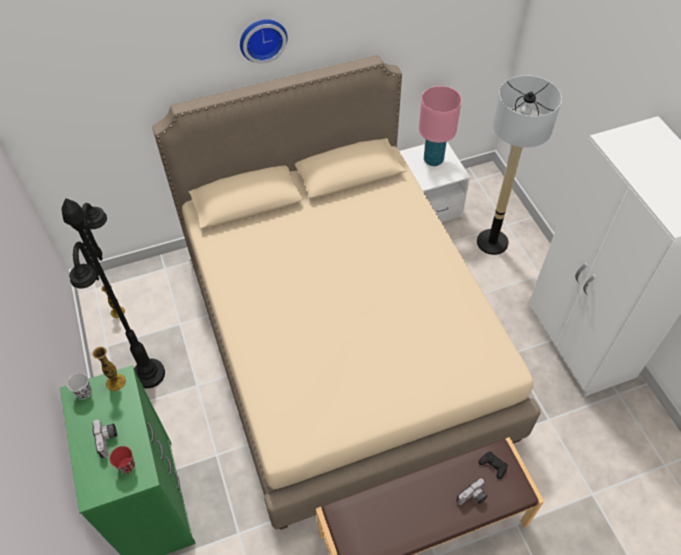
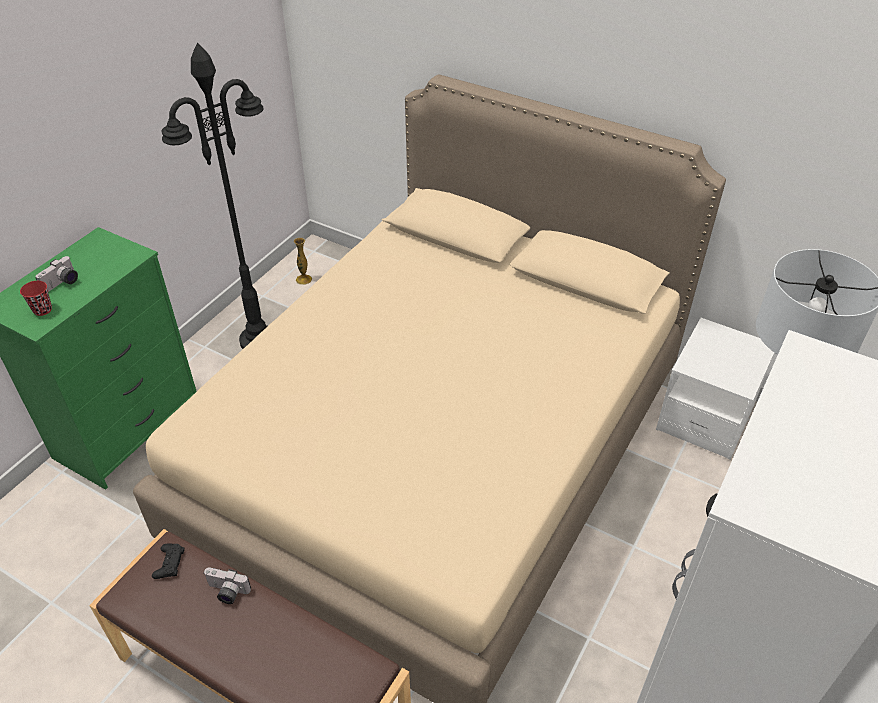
camera: 50 degrees right, 10 degrees down
(84, 392) = (103, 242): black cup -> none
(116, 382) = (129, 253): vase -> none
(262, 39) = (559, 43): wall clock -> none
(433, 160) = (730, 353): pink table lamp -> none
(472, 498) = (281, 675): camera -> camera (226, 592)
(493, 465) = (345, 672): black game controller -> black game controller (169, 563)

